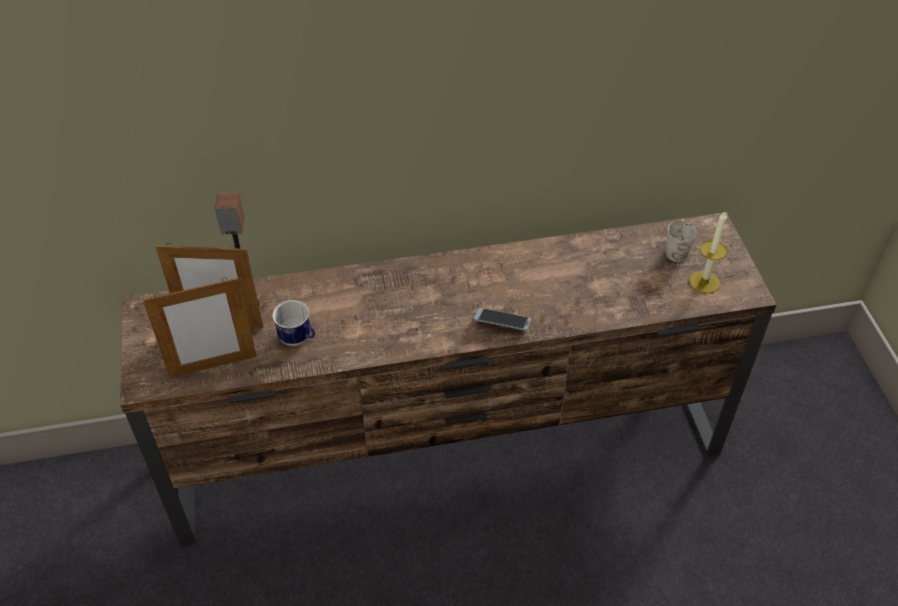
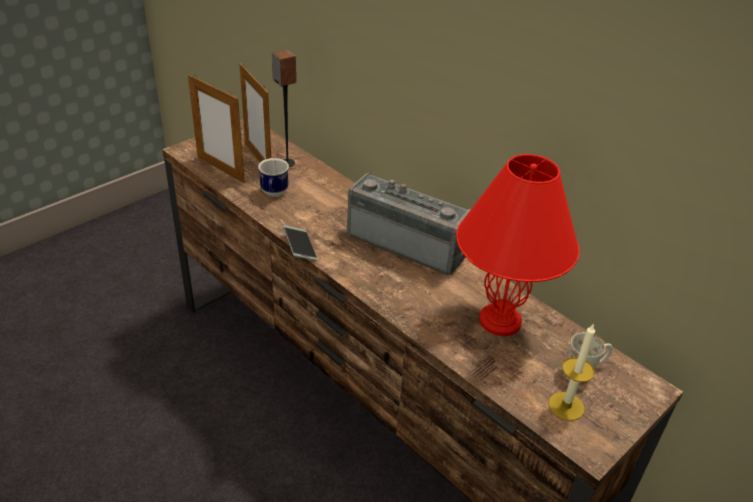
camera: 55 degrees right, 10 degrees down
(456, 274) = (409, 243): none -> radio
(502, 323) = (381, 287): phone -> phone (300, 247)
(594, 268) = (500, 320): none -> red table lamp

